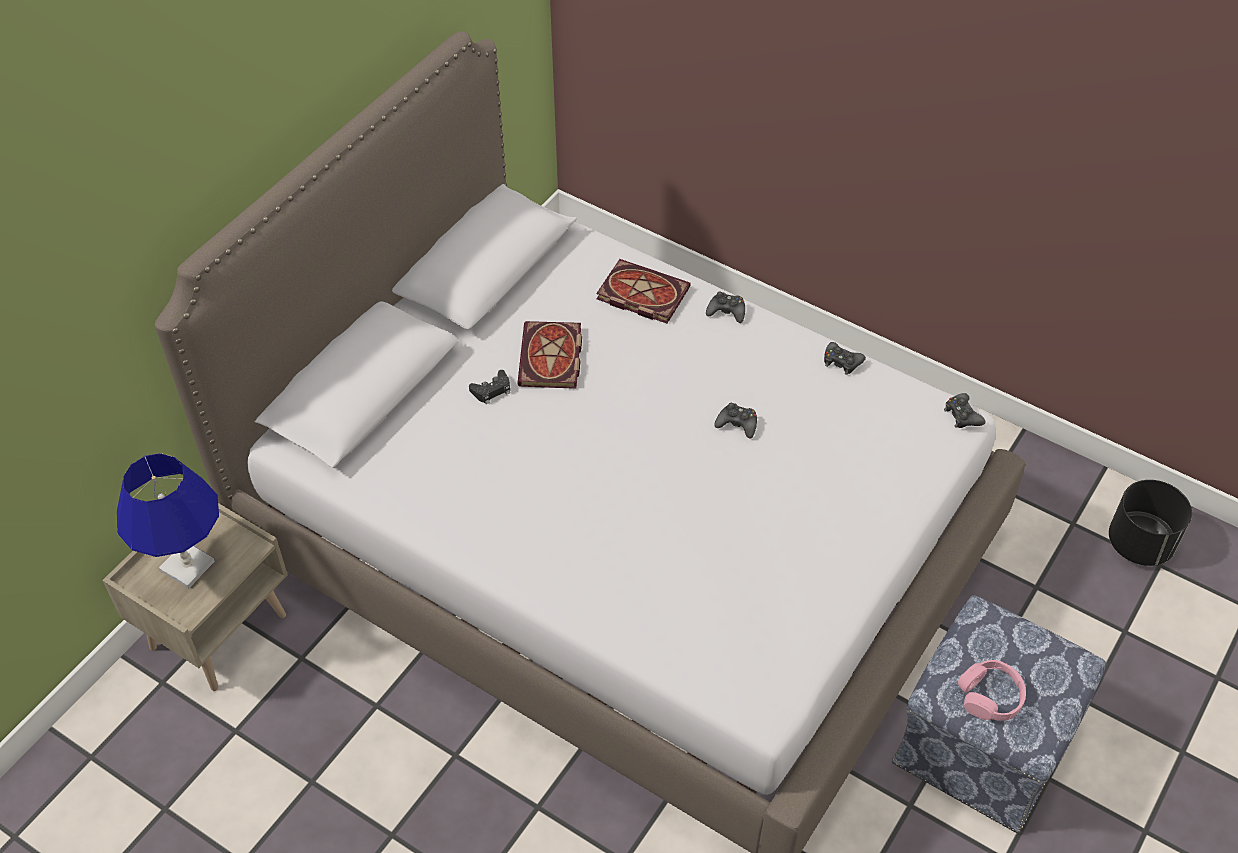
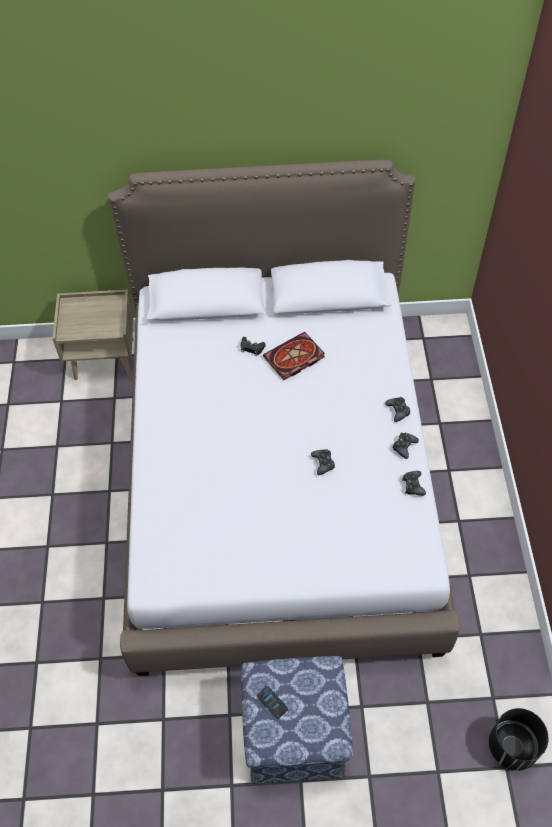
camera: 55 degrees right, 5 degrees up
(188, 566) = (88, 316): blue table lamp -> none
(640, 294) = (372, 366): book -> none
(962, 415) = (429, 568): black game controller -> black game controller (404, 446)
(990, 696) = (272, 702): pink headphones -> phone

